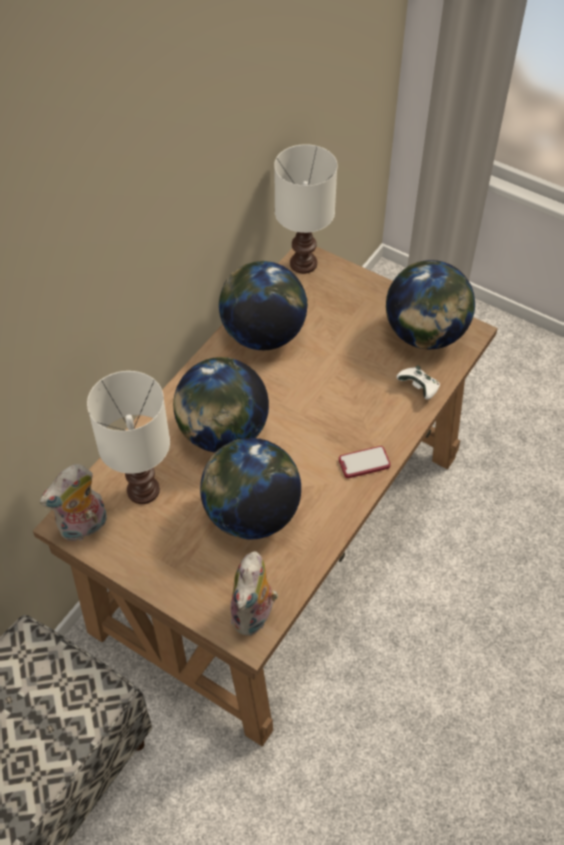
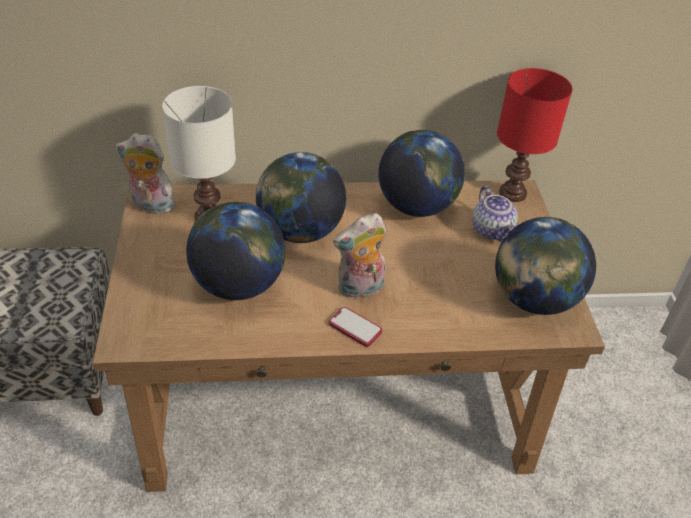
camera: 50 degrees right, 10 degrees down
(254, 616) = (143, 335): plush toy -> plush toy (360, 289)
(302, 263) = (512, 192): white table lamp -> red table lamp
(334, 306) = (493, 231): none -> teapot
(419, 389) = (471, 325): white game controller -> none

